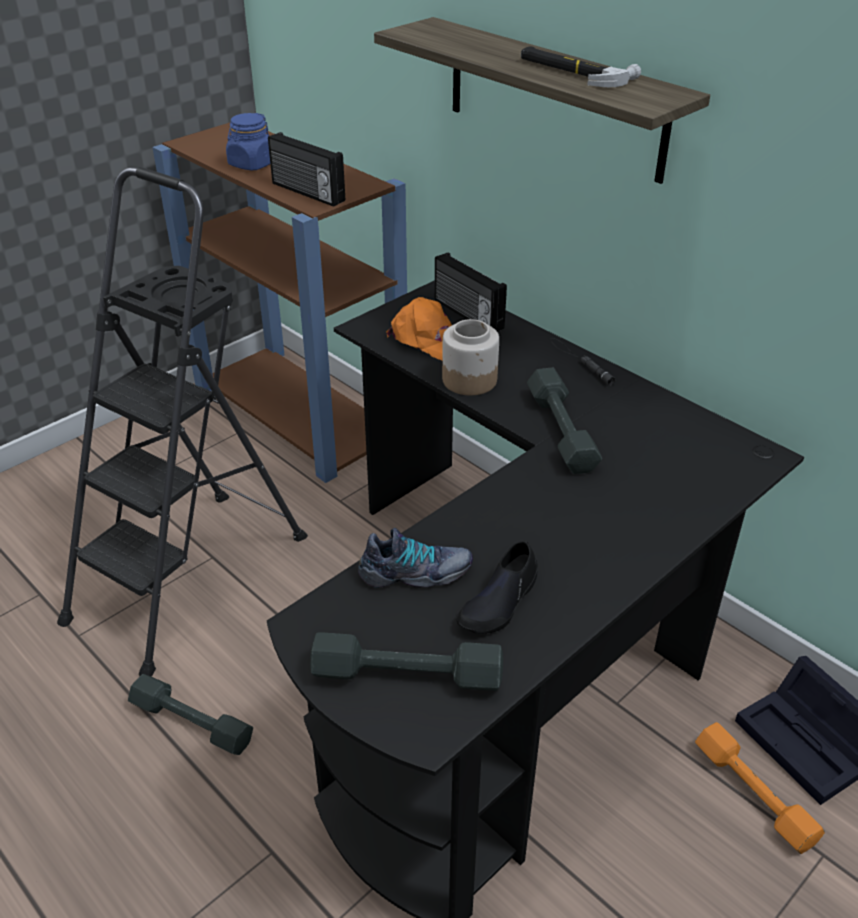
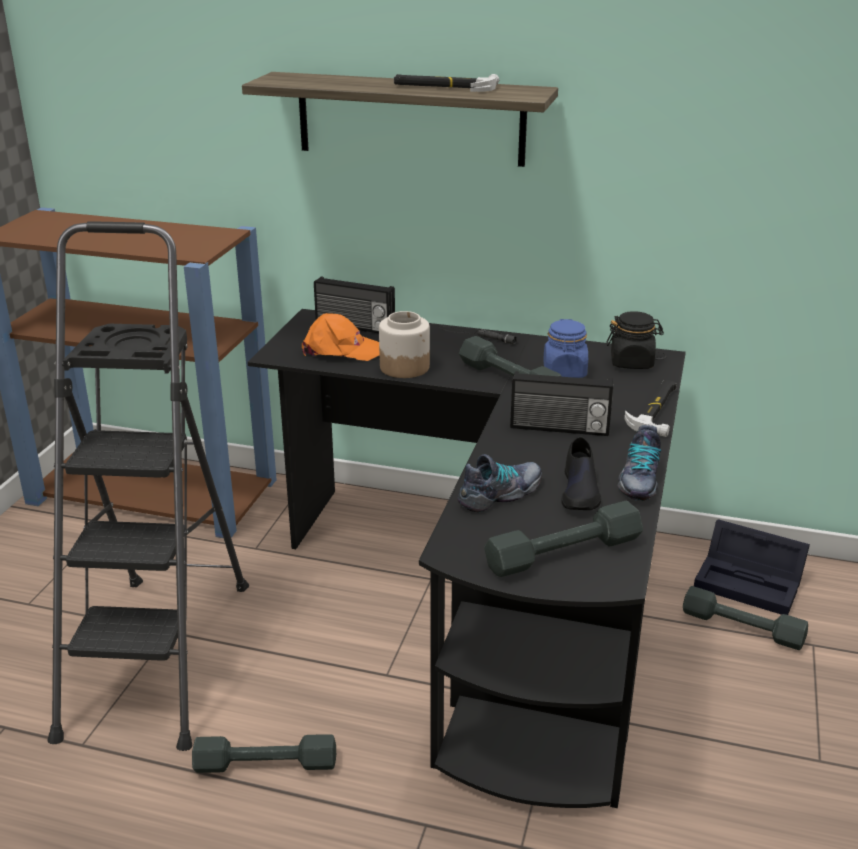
camera: 30 degrees left, 10 degrees down
(252, 164) = (94, 238): blue jar -> blue jar (564, 371)
(307, 192) = (176, 247): radio -> radio (559, 428)
(576, 613) = (638, 479): none -> shoe
(688, 528) = (657, 410): none -> hammer
(721, 451) = (632, 362): none -> black jar
(753, 794) = (742, 627): orange dumbbell -> grey dumbbell

